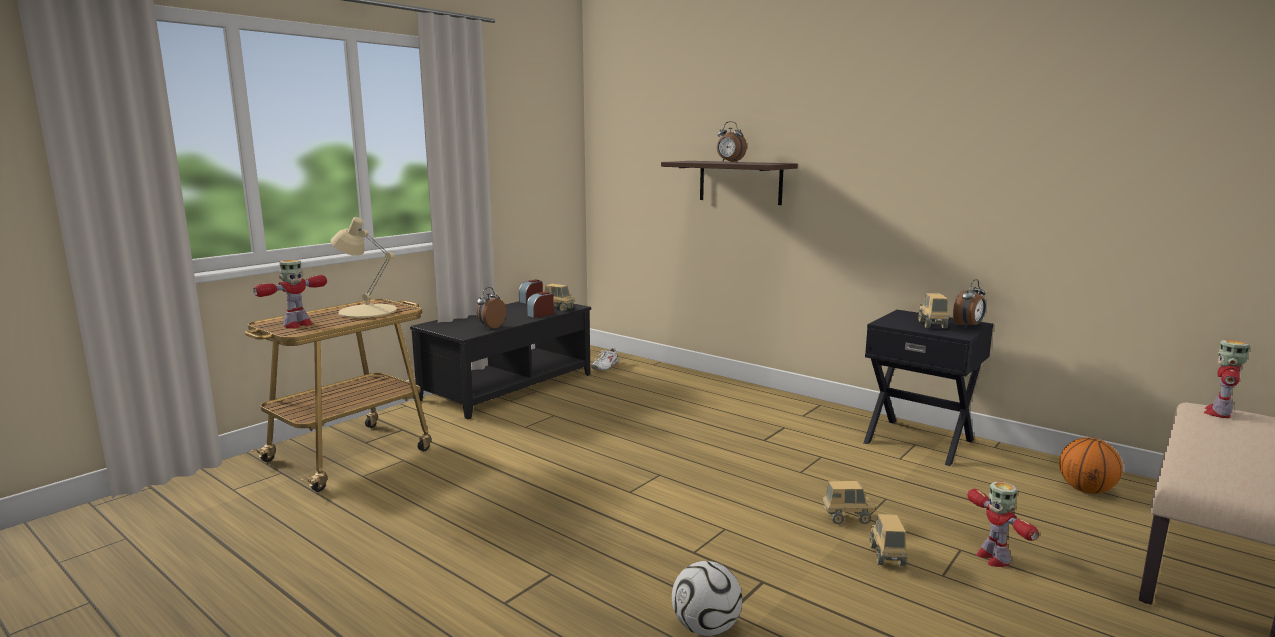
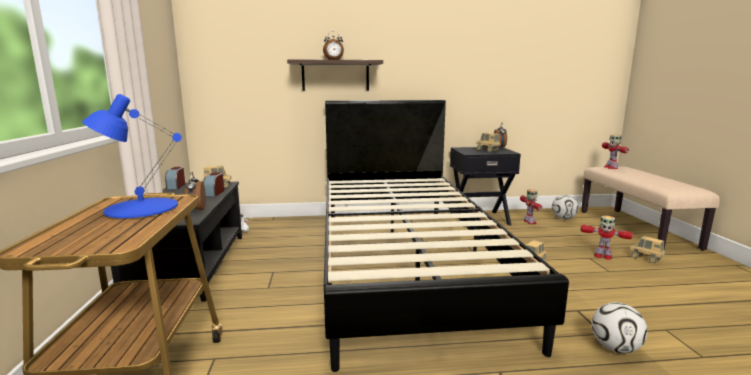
camera: 45 degrees left, 0 degrees up
(297, 325) = (89, 239): toy robot -> toy robot (529, 222)
(367, 311) = (140, 208): beige table lamp -> blue table lamp
(686, 453) = (404, 263): none -> black bed
(886, 556) = (580, 273): toy truck -> toy truck (646, 259)
(1086, 490) = (563, 218): basketball -> football

